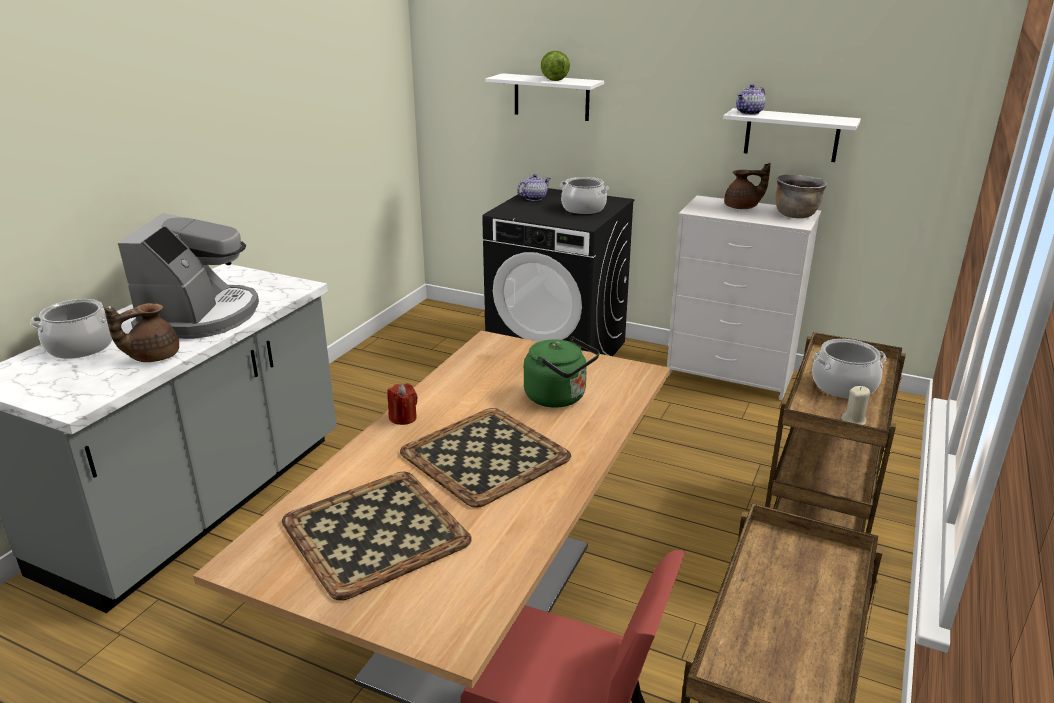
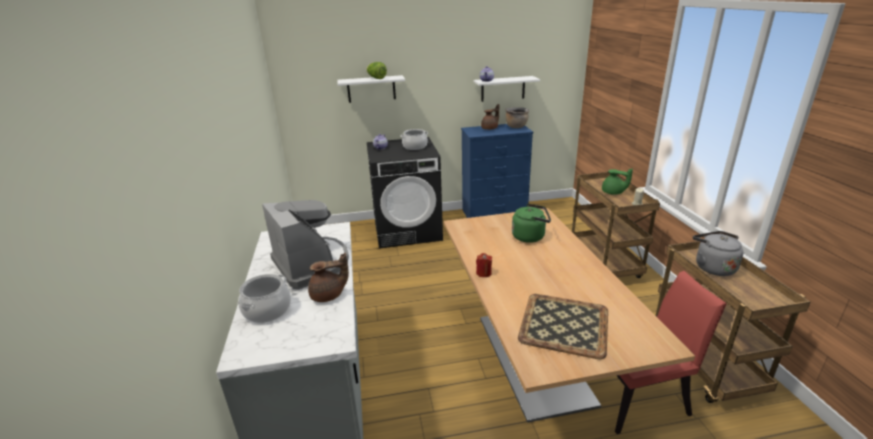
camera: 35 degrees left, 0 degrees up
(152, 356) = (328, 295): brown teapot -> brown teapot turned 120 degrees counterclockwise
(485, 456) = (547, 273): tray -> none
(731, 374) = (494, 213): white dresser -> blue dresser
(790, 581) = (712, 267): none -> grey kettle
(843, 386) = (613, 193): cooking pot -> green teapot

